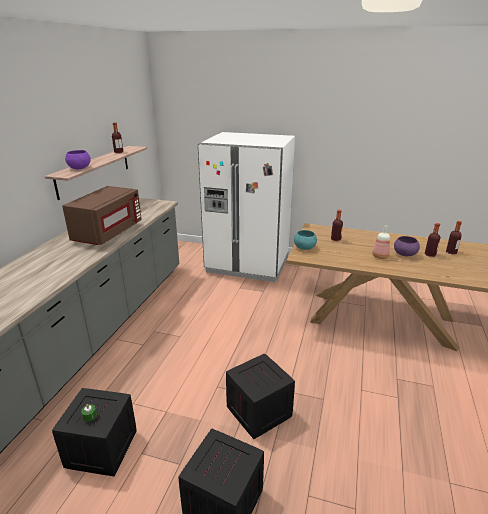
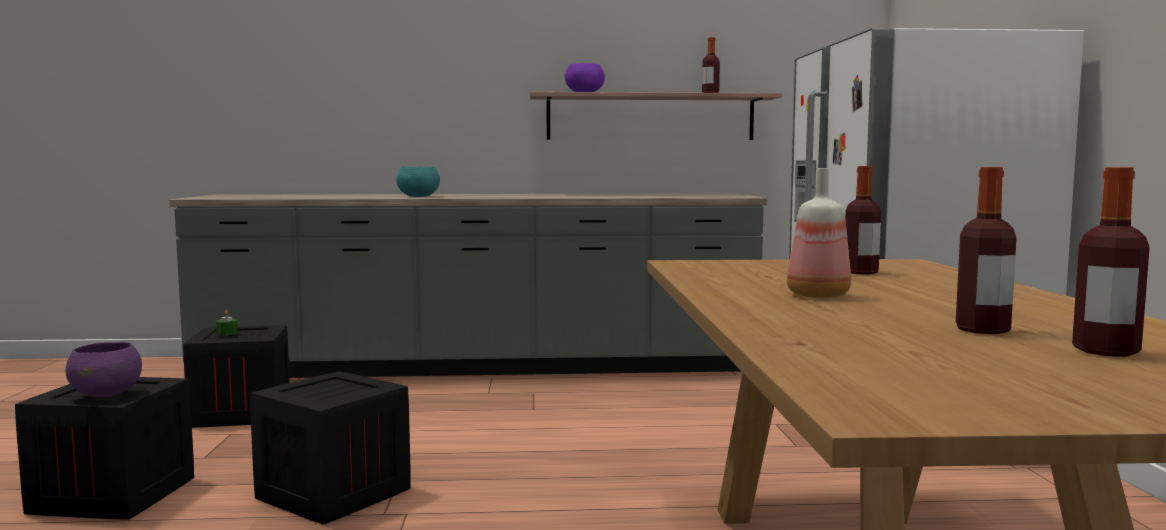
camera: 70 degrees right, 20 degrees down
(107, 233) = (562, 196): brown microwave -> none
(304, 248) = (740, 262): turquoise bowl -> turquoise bowl (418, 196)
(404, 254) = (900, 310): purple bowl -> purple bowl (107, 394)

